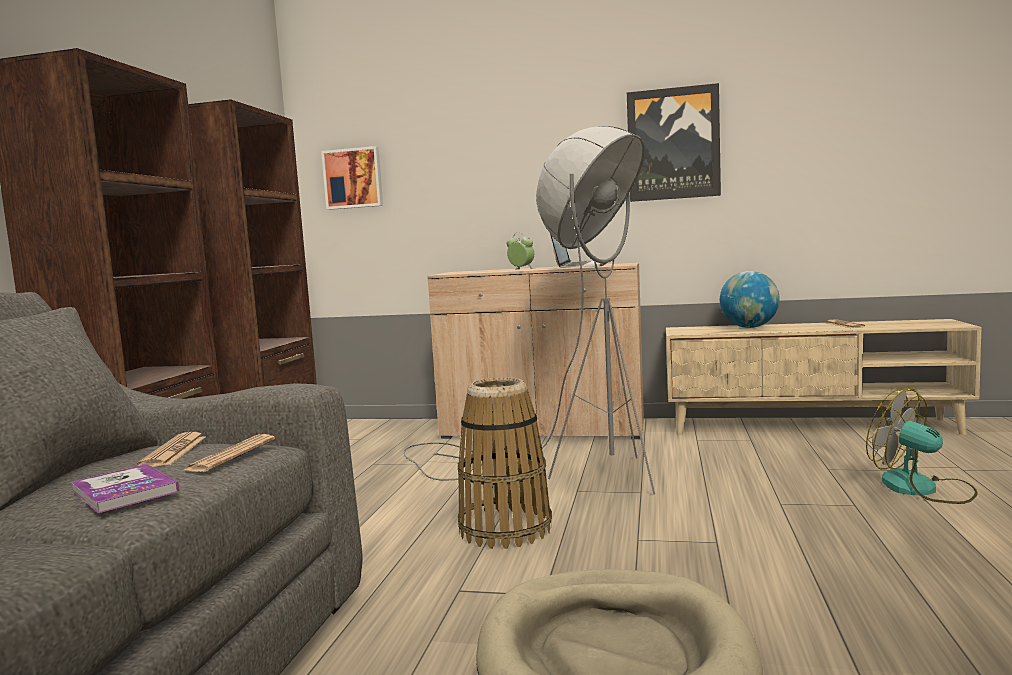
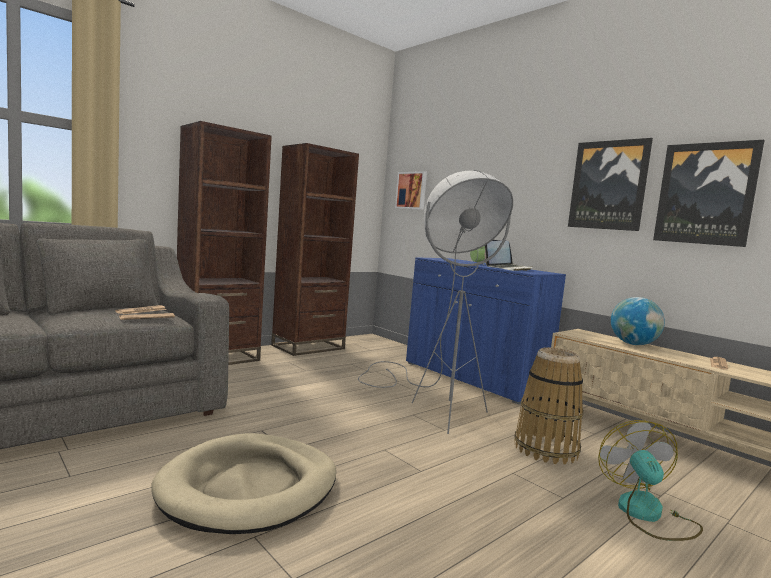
camera: 35 degrees right, 0 degrees up
(124, 491) = (84, 317): book -> none
(505, 528) = (337, 415): basket -> basket (546, 449)
(543, 429) = (473, 378): beige cabinet -> blue cabinet
(786, 144) = (705, 194): none -> picture

